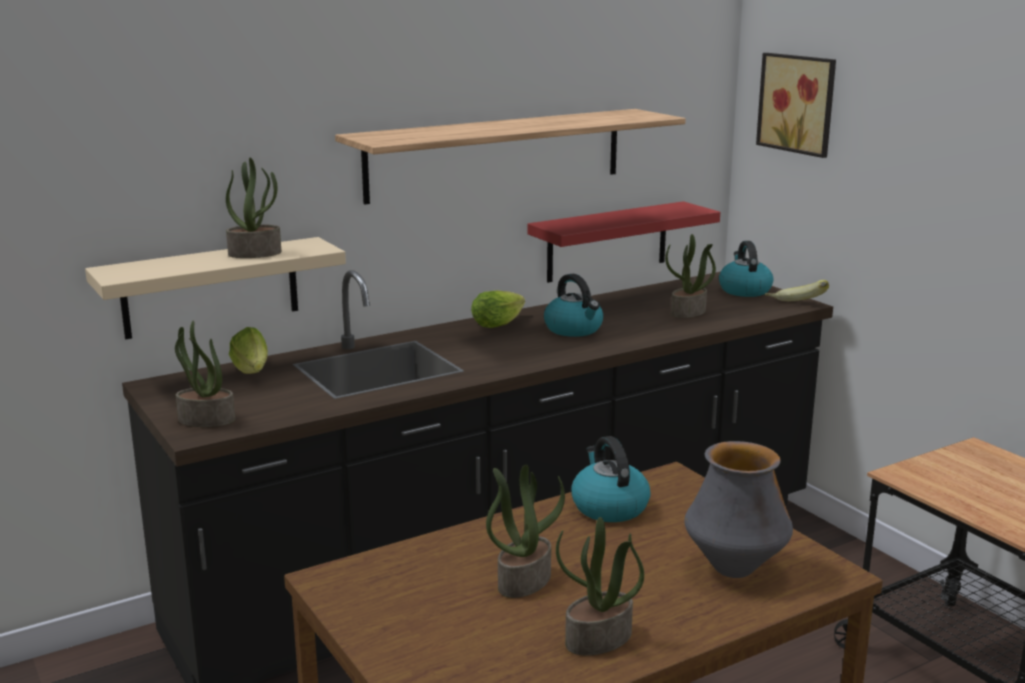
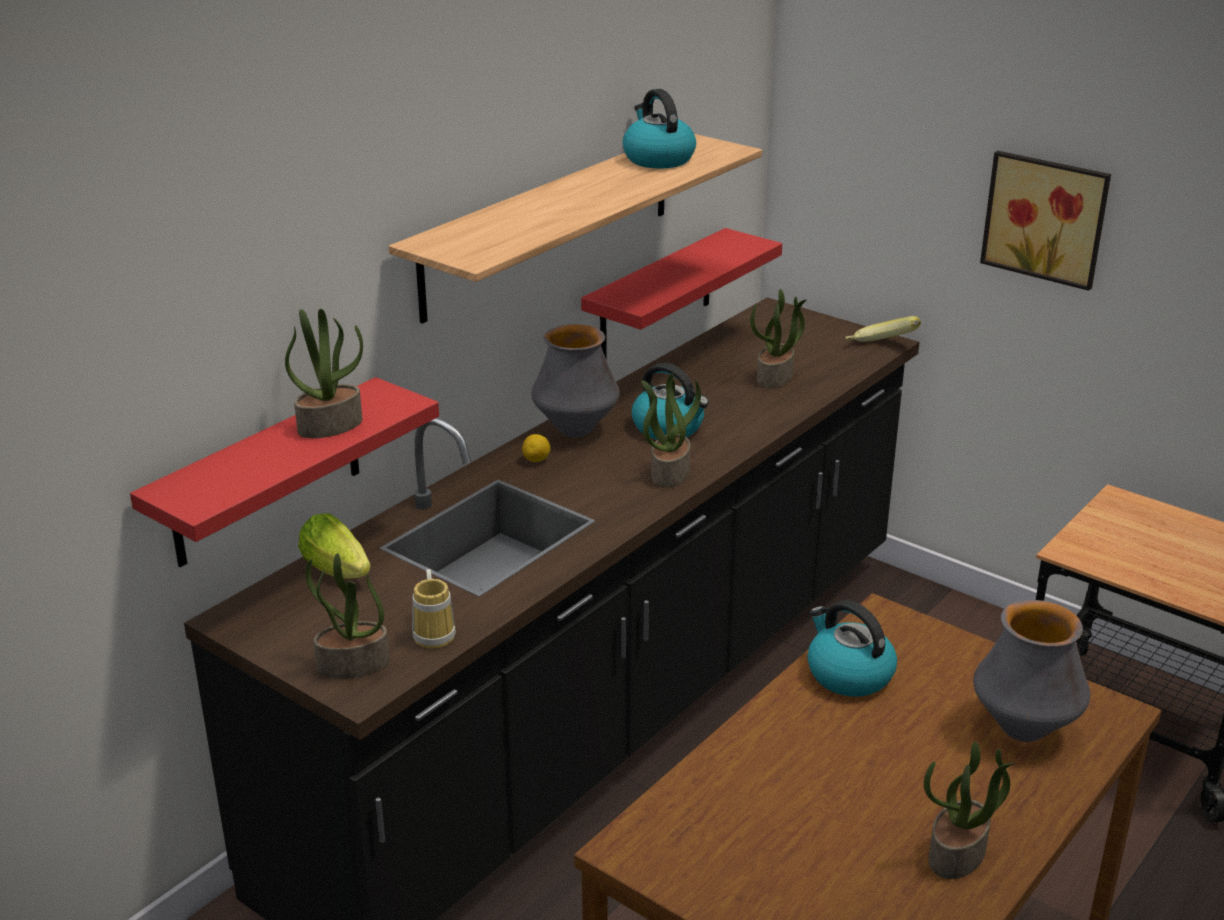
camera: 20 degrees left, 10 degrees up
(211, 288) = (266, 474): beige shelf -> red shelf
(282, 413) = (436, 633): none -> mug
(455, 334) = (537, 460): none -> lemon
(500, 322) = (575, 430): lettuce -> vase
(524, 580) = (833, 797): potted plant -> potted plant (669, 472)
(744, 290) = (809, 330): kettle -> kettle (657, 159)
(799, 103) = (866, 106): picture -> picture (1046, 217)

